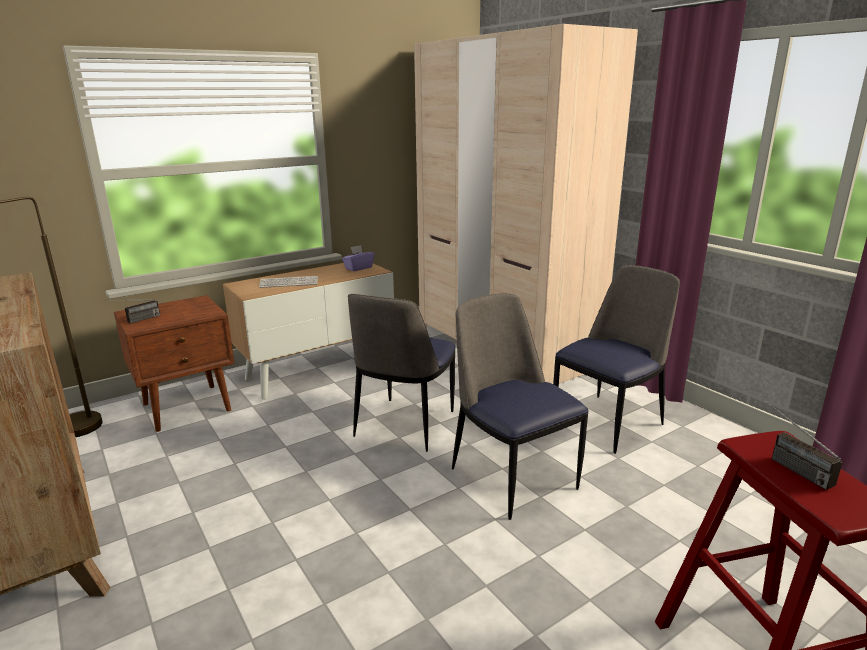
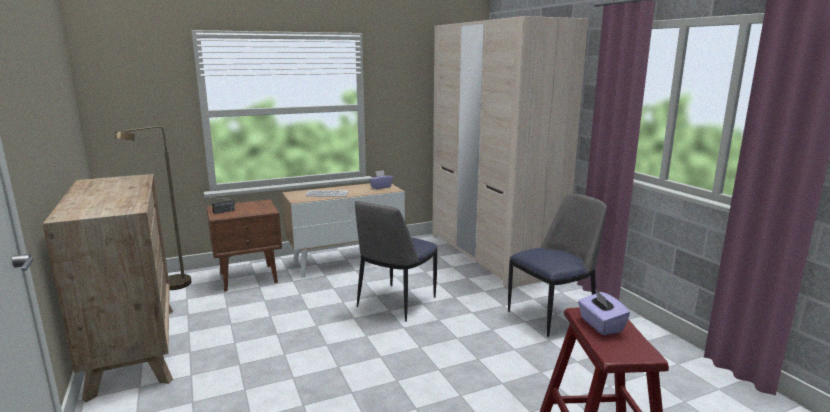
camera: 10 degrees right, 5 degrees down
(511, 476) = (462, 343): chair -> none
(786, 464) = (600, 325): radio -> purple tissue box

